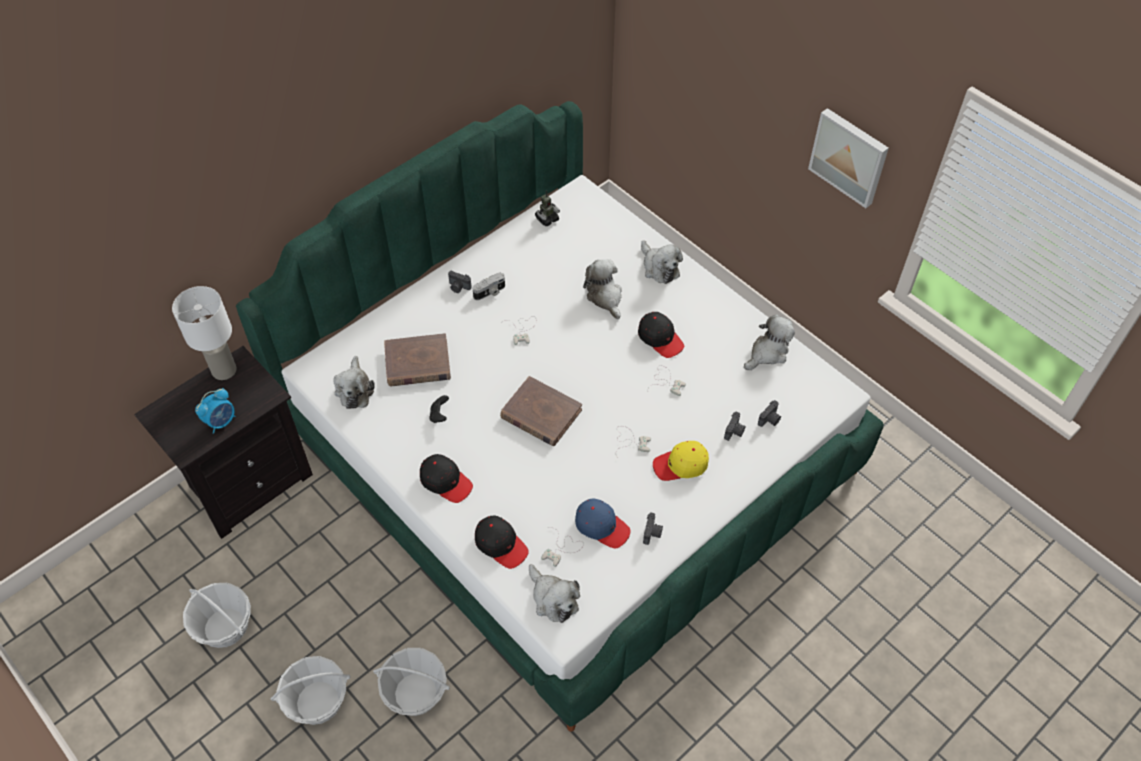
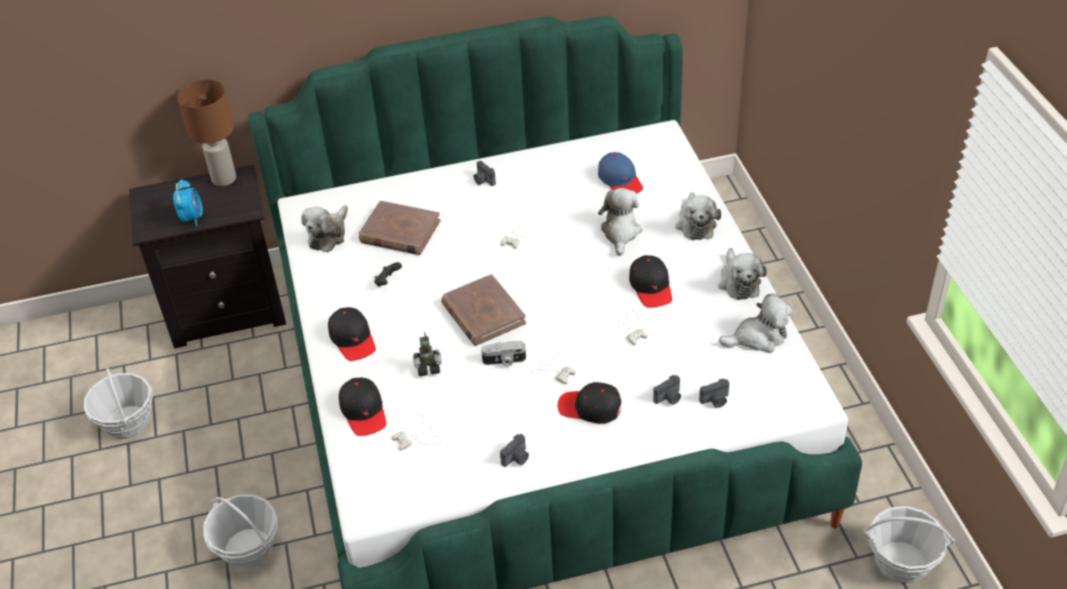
camera: 30 degrees right, 10 degrees down
(221, 421) = (192, 217): alarm clock -> alarm clock turned 75 degrees counterclockwise
(223, 371) = (223, 179): white table lamp -> brown table lamp
(318, 702) = (159, 517): basket -> basket (901, 562)
(490, 292) = (510, 194): camera -> camera (504, 361)
(547, 219) = (611, 148): toy robot -> toy robot (428, 368)
(553, 599) = (378, 478): plush toy -> plush toy (739, 281)
(602, 526) = (471, 433): blue cap -> blue cap (620, 180)
(681, 465) = (590, 408): yellow cap -> black cap
(849, 156) = (901, 132): picture -> none

